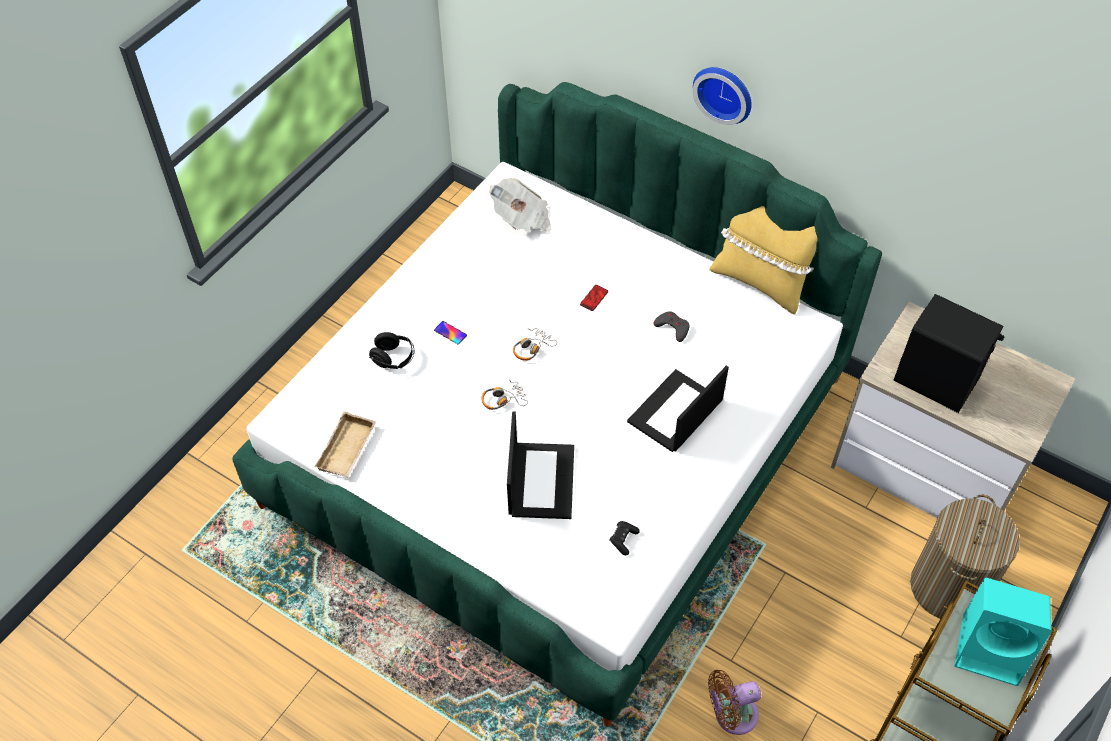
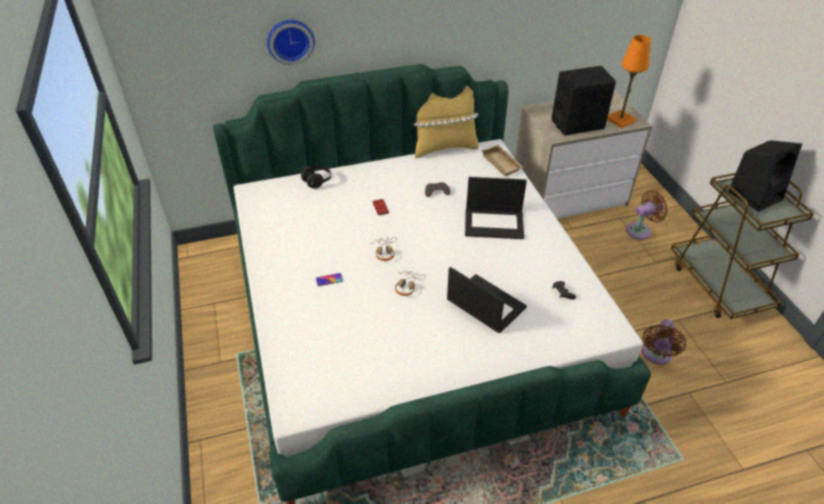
camera: 50 degrees left, 10 degrees down
(348, 450) = (362, 386): beige tray -> beige tray (502, 163)
(393, 358) = (315, 318): black headphones -> black headphones (317, 181)
(522, 218) = (287, 201): newspaper -> none
(675, 413) = (494, 223): laptop -> laptop turned 75 degrees counterclockwise
(724, 92) = (378, 32): wall clock -> wall clock (290, 40)
(948, 587) = (640, 230): laundry basket -> brown fan
(992, 649) = (755, 195): turquoise speaker -> black speaker
(1003, 420) = (620, 120): none -> orange table lamp

